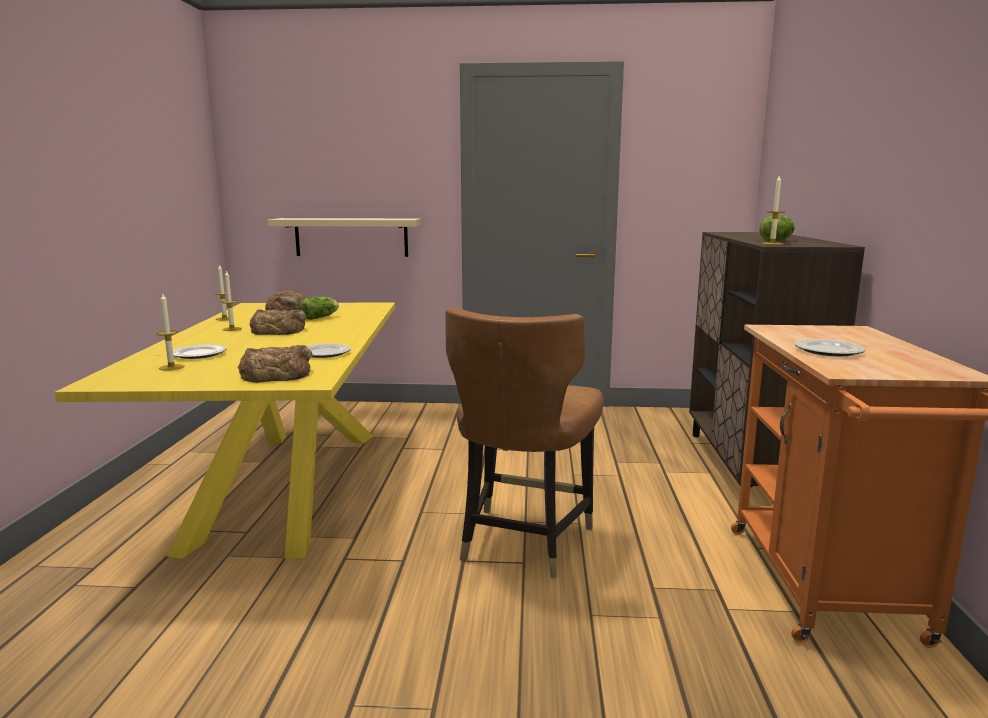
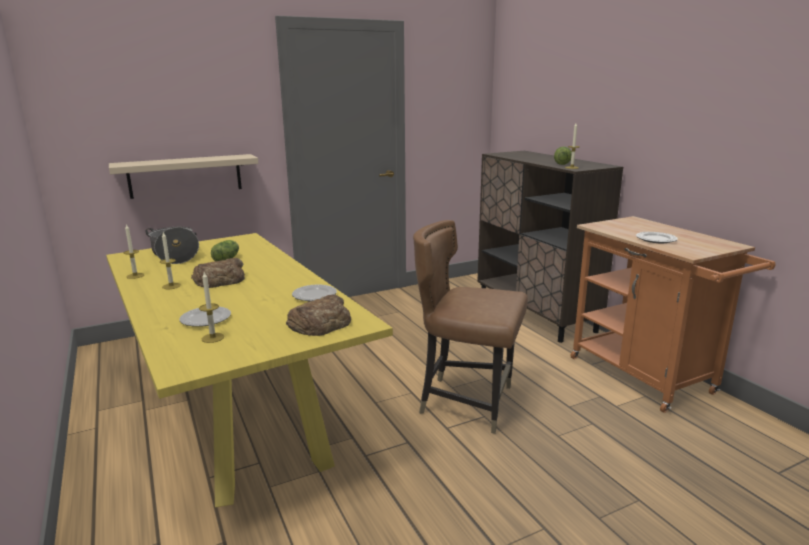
camera: 30 degrees left, 5 degrees up
(288, 309) = (175, 255): bread -> cooking pot
(523, 541) = (467, 402): brown chair -> brown chair turned 120 degrees clockwise

